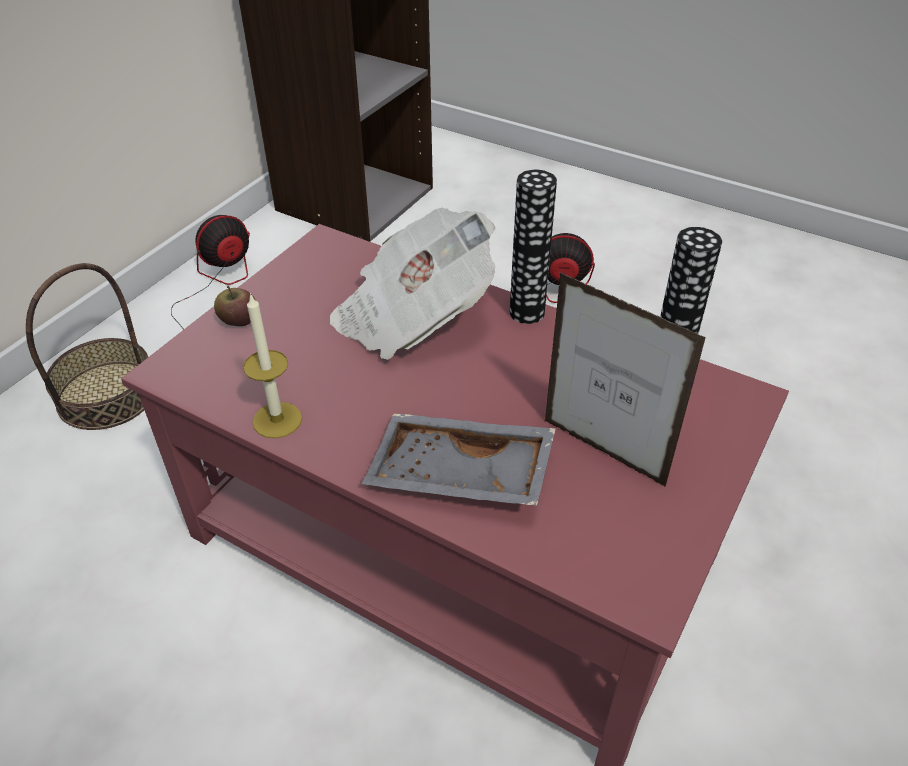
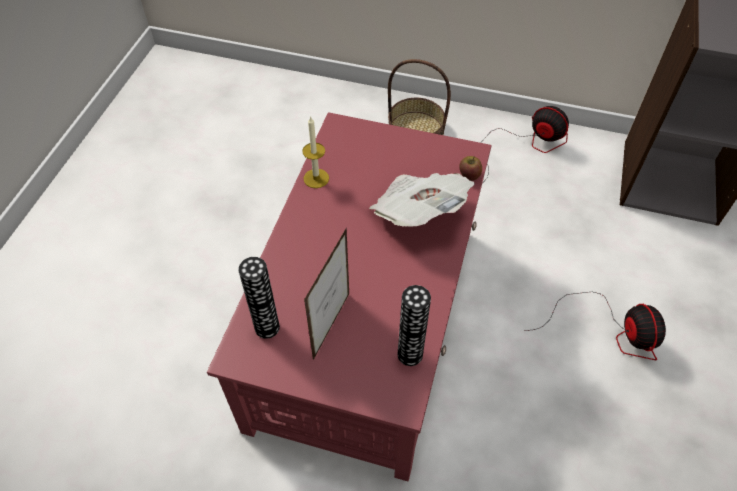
camera: 75 degrees right, 10 degrees up
(239, 321) = (385, 139): apple -> apple (469, 175)
(459, 476) = (297, 262): grey tray -> none
(527, 312) = (444, 268): vase -> vase (267, 327)

